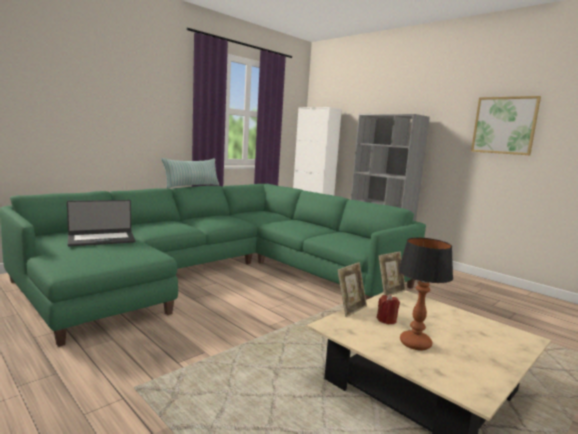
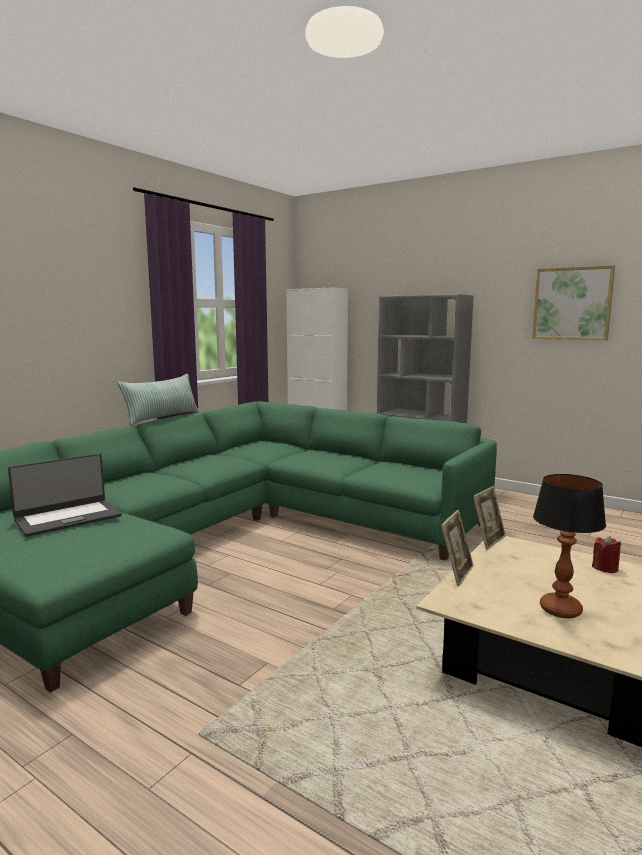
camera: 10 degrees left, 0 degrees up
(386, 320) = (508, 582): red candle -> red candle (605, 568)

